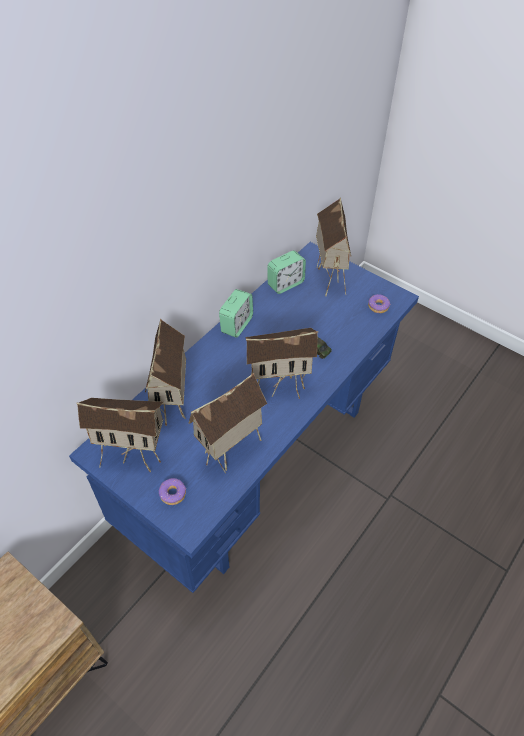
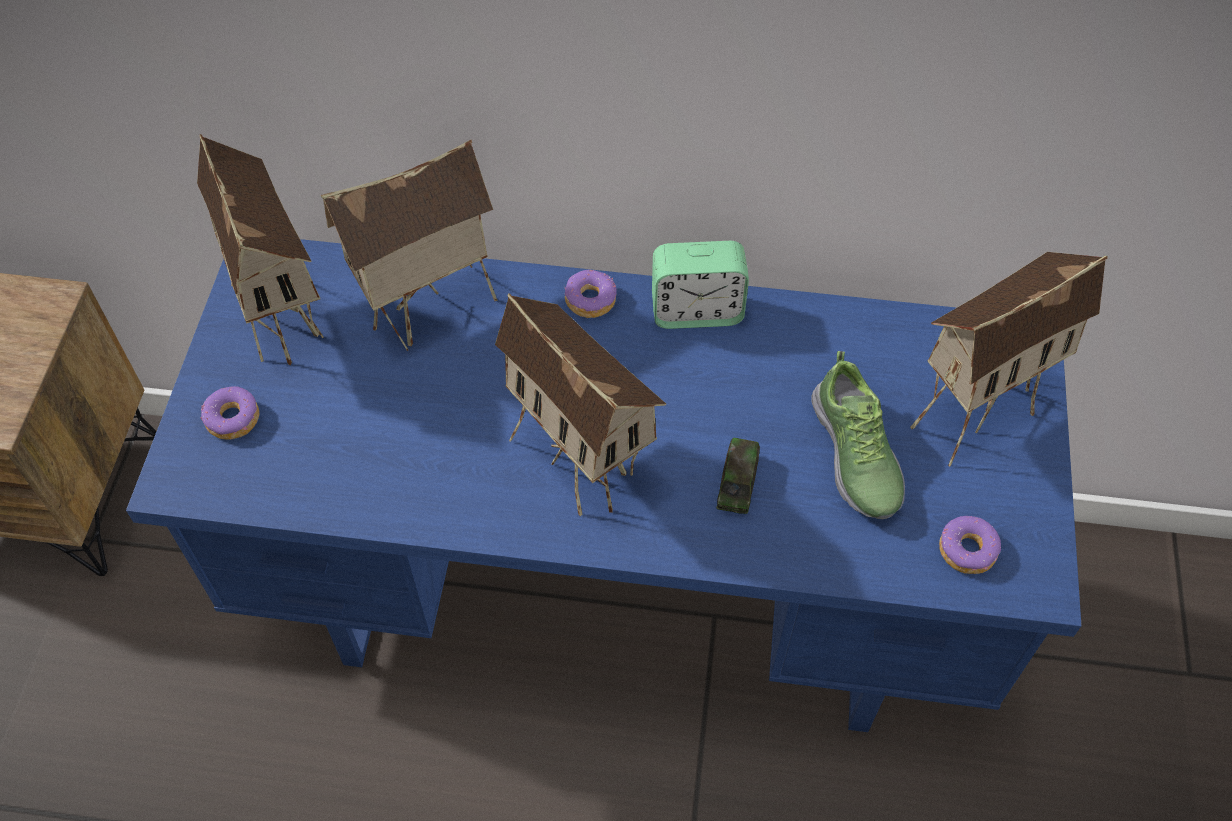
camera: 60 degrees right, 5 degrees up
(207, 352) = (590, 299): none -> donut
(232, 452) = (373, 463): toy house -> none
(285, 284) = (883, 337): alarm clock -> none
(326, 314) = (855, 456): none -> shoe

